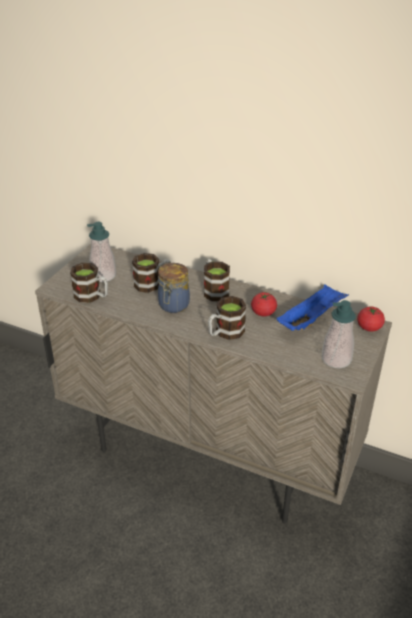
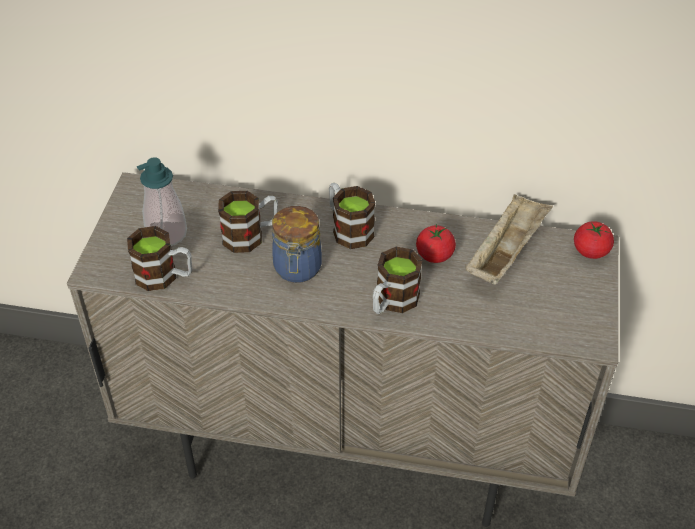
camera: 15 degrees left, 10 degrees up
(311, 319) = (506, 252): blue tray -> beige tray
(336, 359) = (564, 315): soap dispenser -> none

